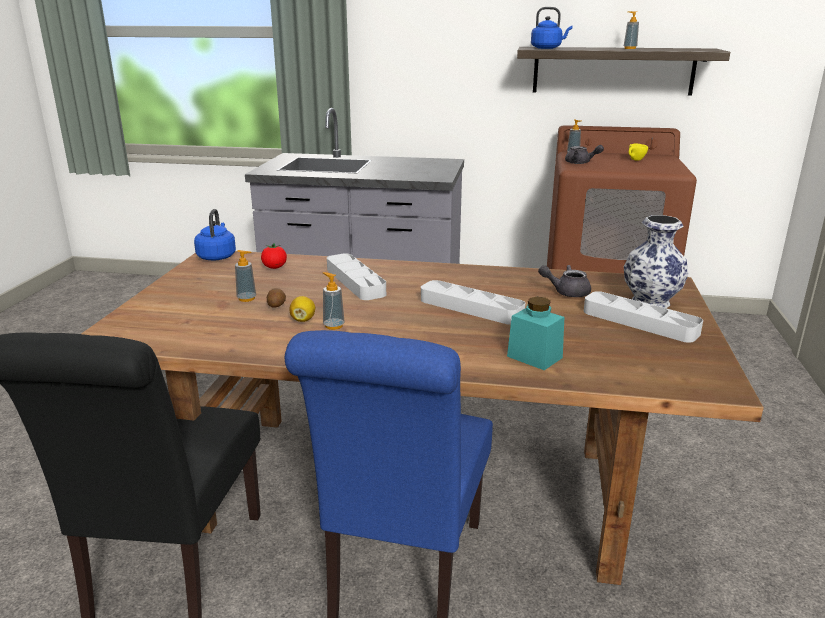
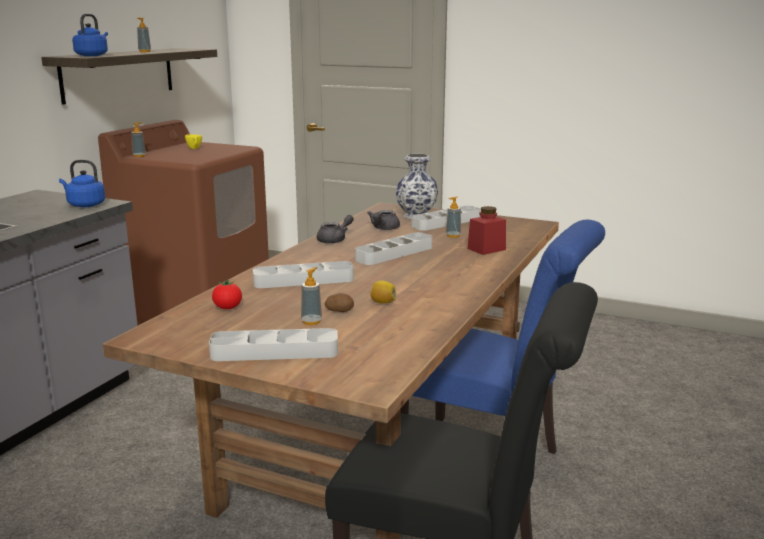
camera: 75 degrees left, 5 degrees down
(179, 296) = (275, 352): none -> grey tray
(217, 256) = (151, 333): blue kettle -> blue kettle (84, 205)
(333, 326) = (403, 293): soap dispenser -> soap dispenser (453, 236)
(534, 357) = (486, 249): turquoise jar -> red jar
(581, 163) = (179, 158): grey teapot -> grey teapot (335, 240)

